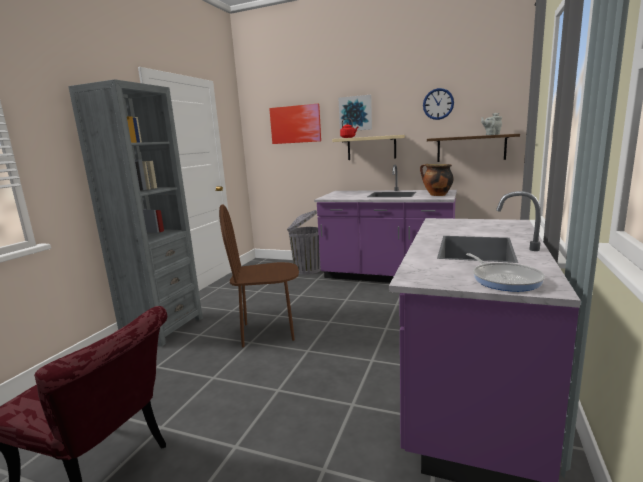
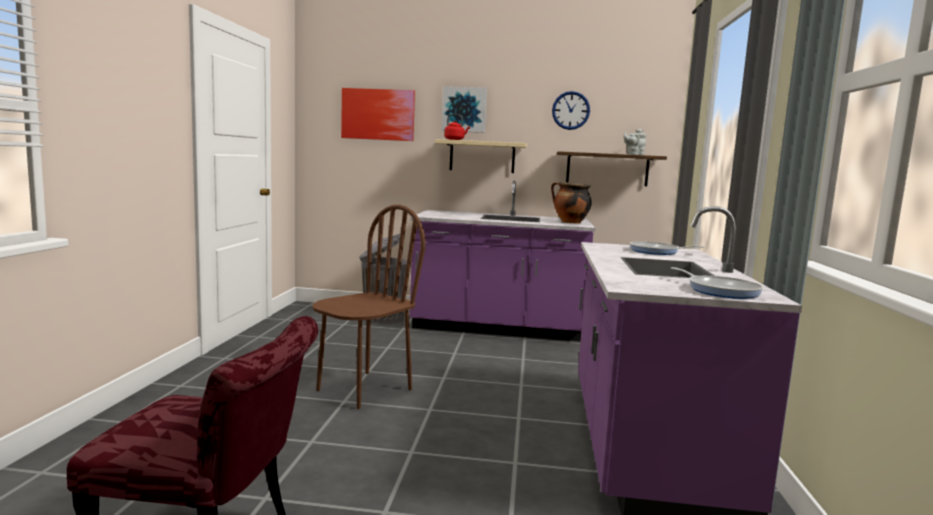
camera: 15 degrees left, 5 degrees down
(163, 328) = (196, 386): grey bookcase -> none
(268, 332) = (364, 389): brown chair -> brown chair turned 150 degrees clockwise
(484, 226) = (657, 251): none -> frying pan

